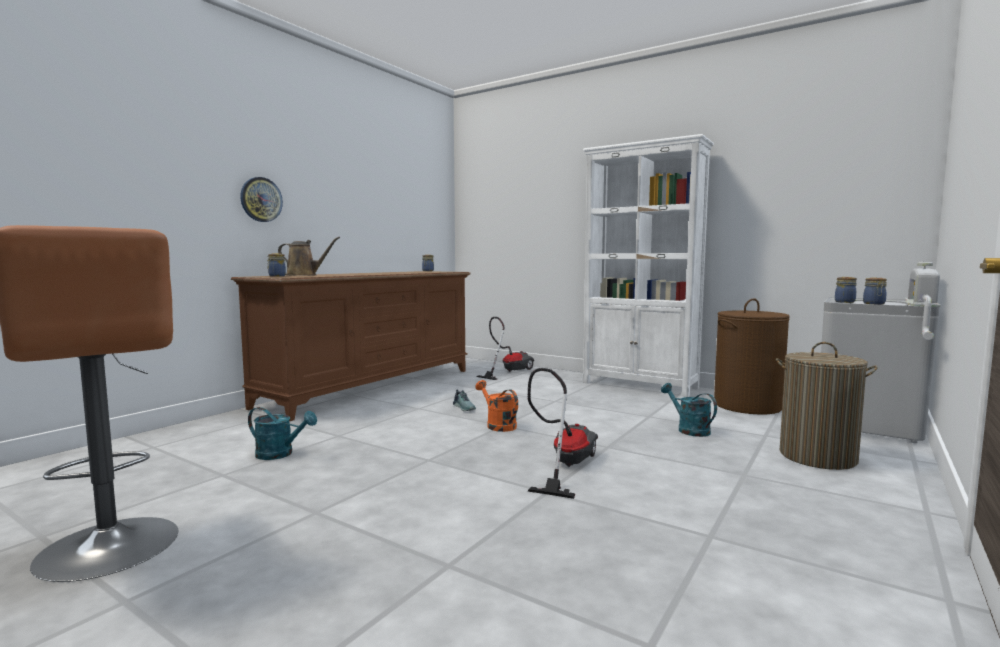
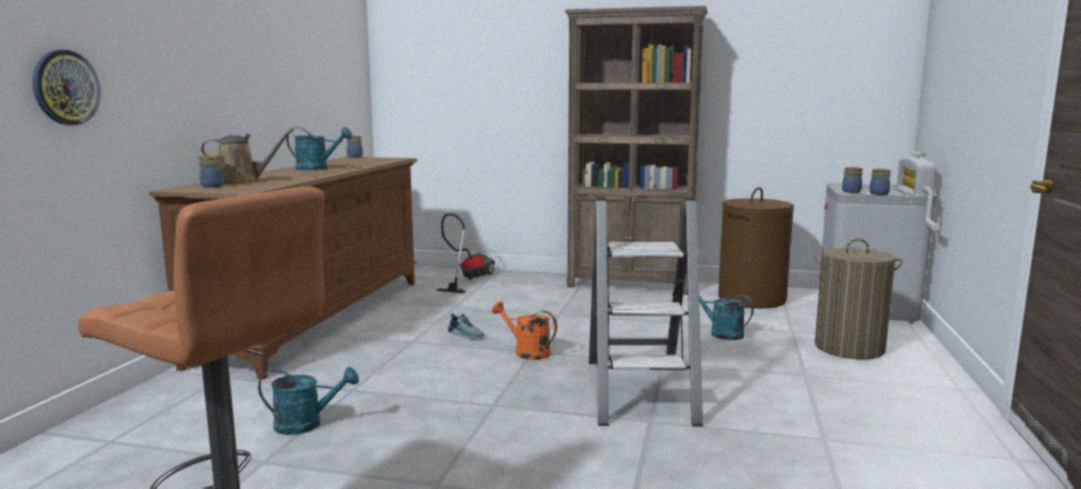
camera: 20 degrees left, 5 degrees up
(261, 199) = (171, 77): wall clock -> wall clock (65, 87)
(378, 273) = (318, 169): none -> turquoise watering can
(564, 465) = (639, 389): vacuum cleaner -> grey step ladder
(640, 385) = (631, 285): white bookcase -> brown bookcase

